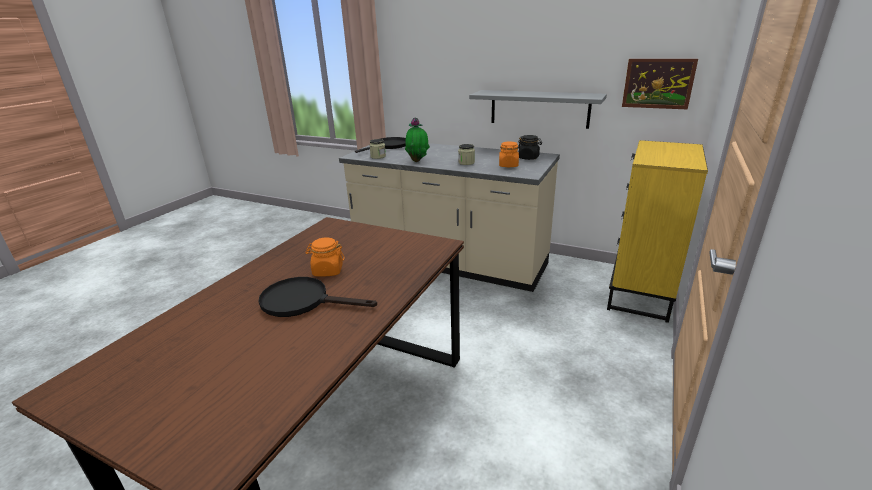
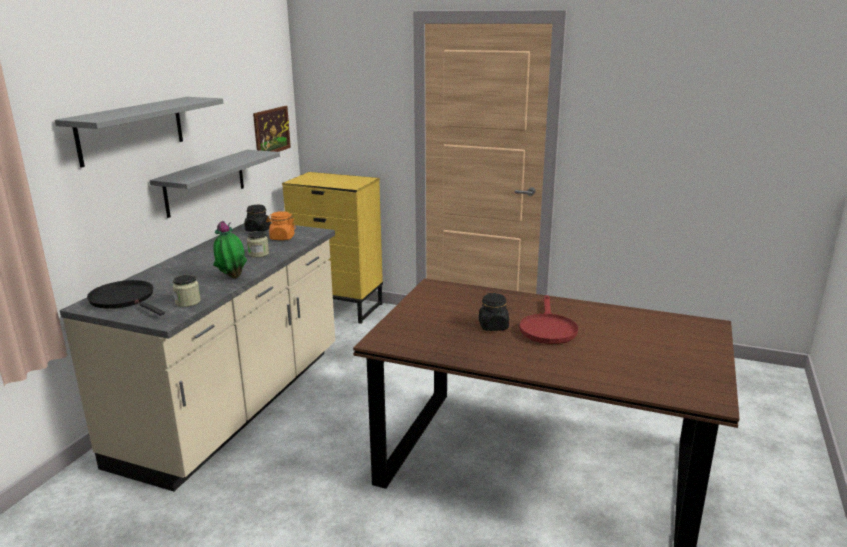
camera: 95 degrees left, 5 degrees down
(304, 301) = (547, 328): black frying pan -> red frying pan
(327, 271) = (493, 326): orange jar -> black jar
(473, 49) = (131, 130): none -> grey shelf

